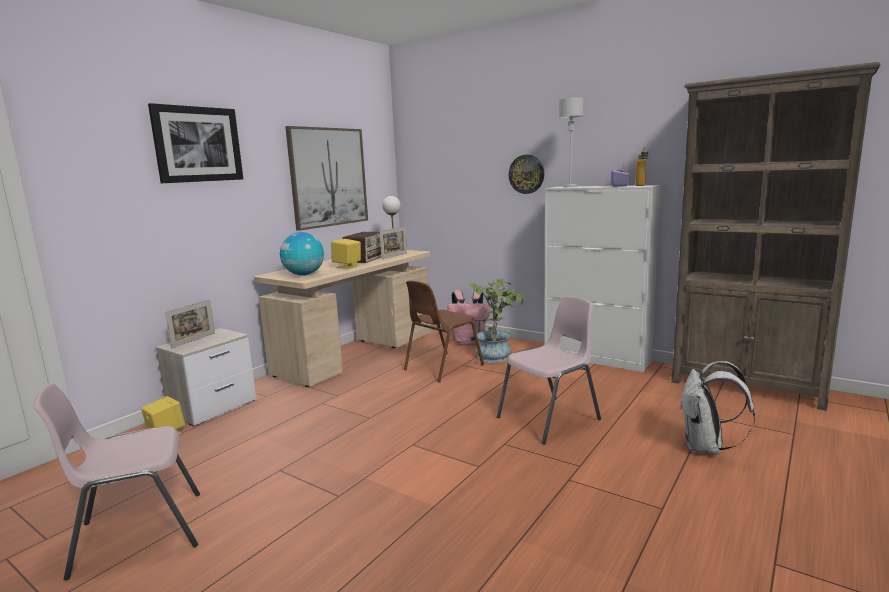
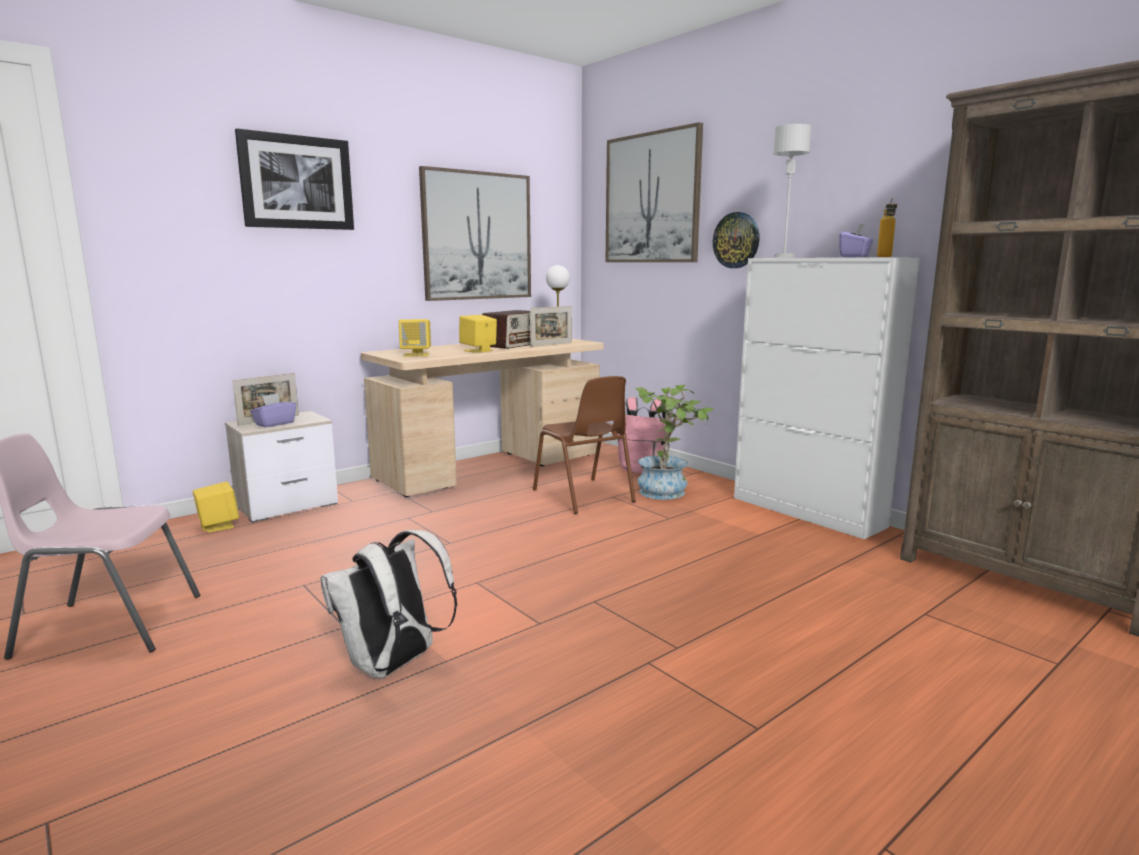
camera: 15 degrees right, 0 degrees up
(202, 343) = (274, 423): none -> purple tissue box
(304, 274) = (416, 354): globe -> yellow speaker
(442, 367) = (584, 496): brown chair -> brown chair turned 90 degrees counterclockwise
(456, 144) = (652, 198): none -> picture
(550, 419) = (681, 580): pink chair -> none
(706, 448) = (891, 658): white backpack -> white backpack (393, 665)

